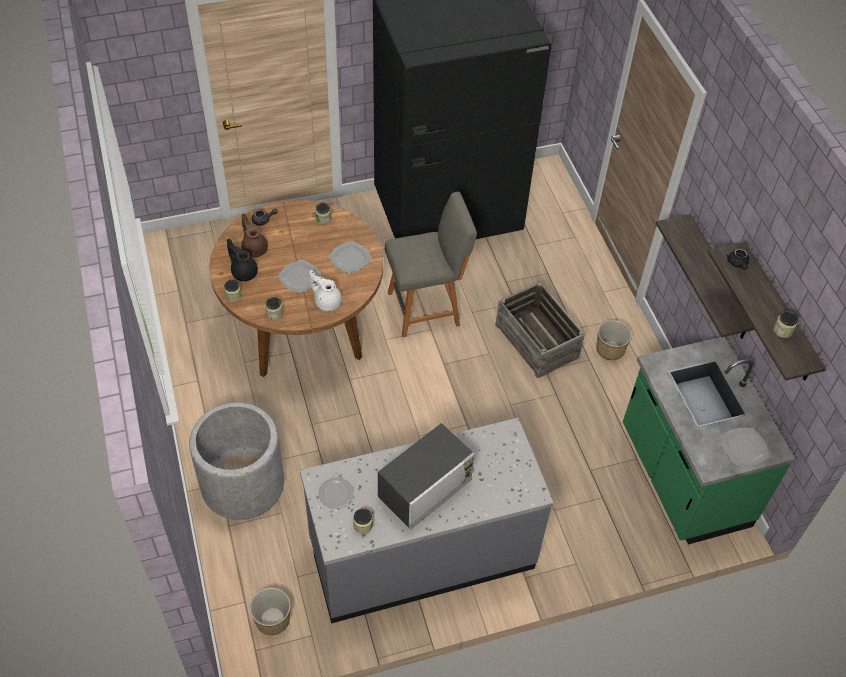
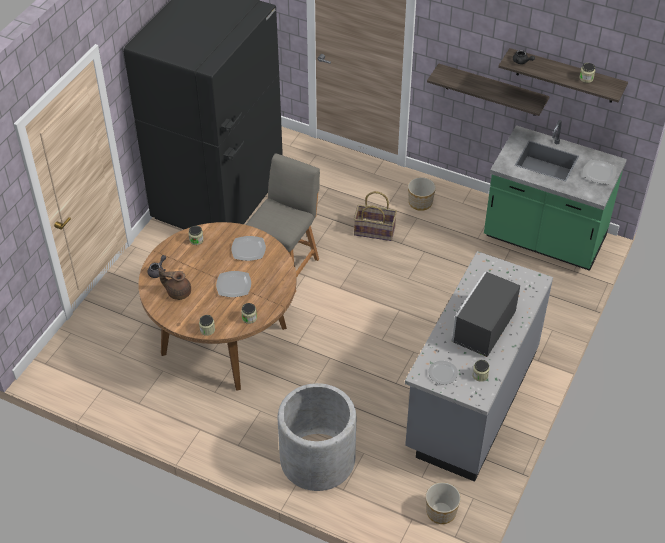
camera: 45 degrees left, 5 degrees down
(244, 272) = (192, 311): black teapot -> none
(327, 302) = (271, 285): white teapot -> none
(425, 488) = (483, 327): microwave -> microwave turned 150 degrees counterclockwise
(537, 340) = (375, 230): crate -> basket

